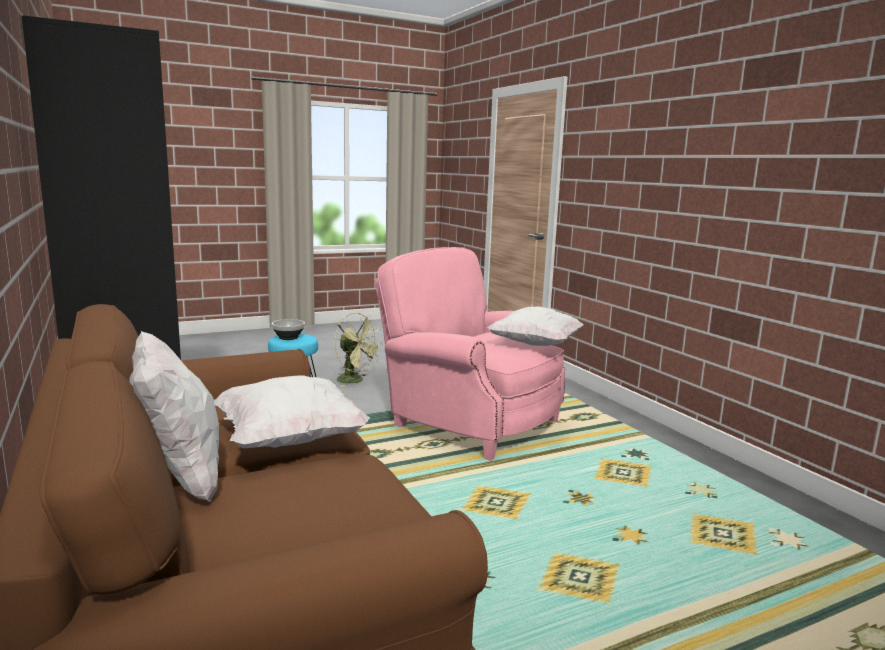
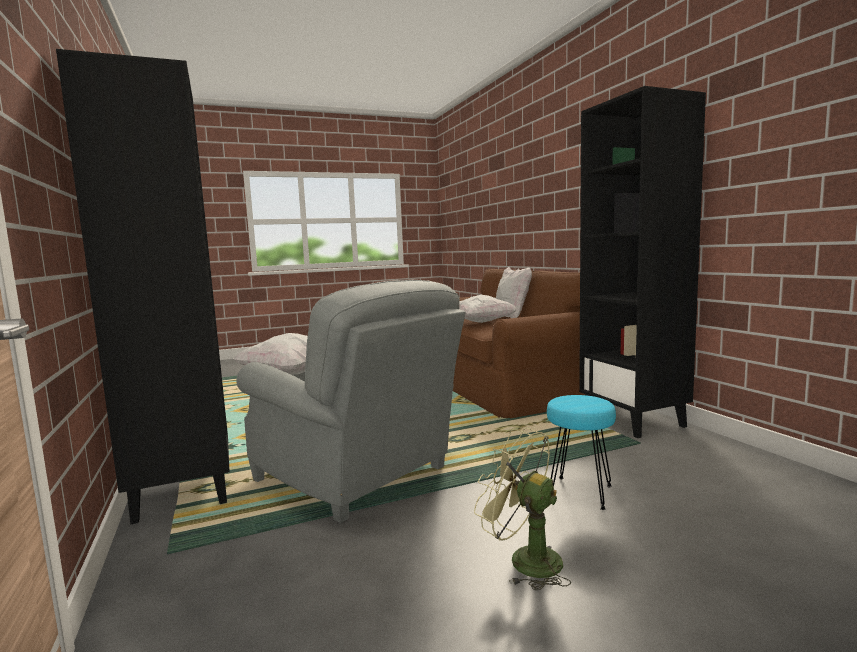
camera: 175 degrees left, 5 degrees down
(289, 338) = (585, 401): bowl -> none
(469, 422) = (358, 476): pink armchair -> grey armchair
(605, 416) = (182, 491): none -> black bookcase

